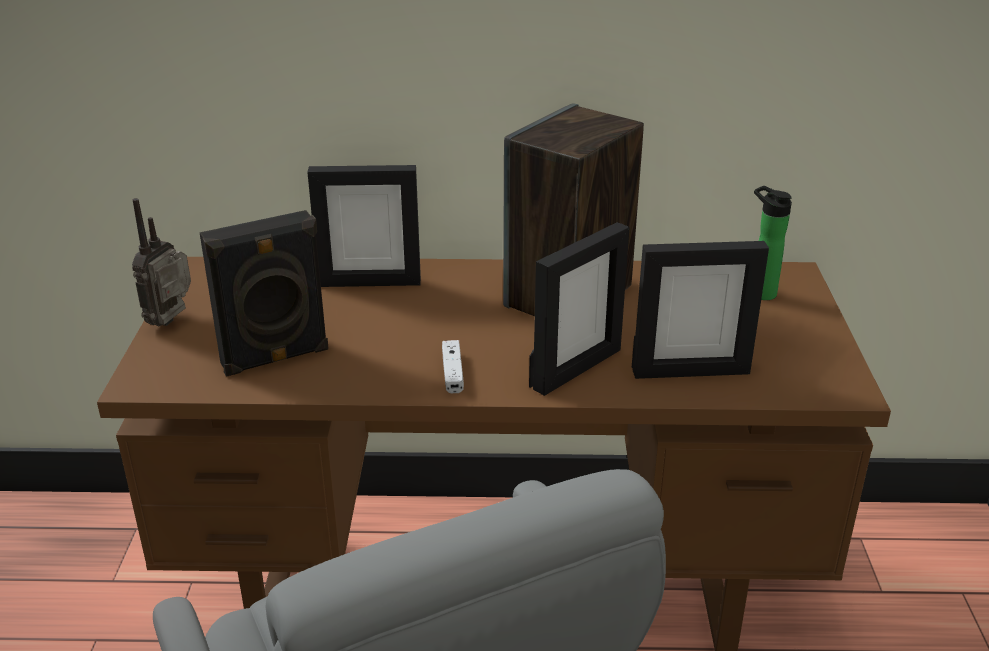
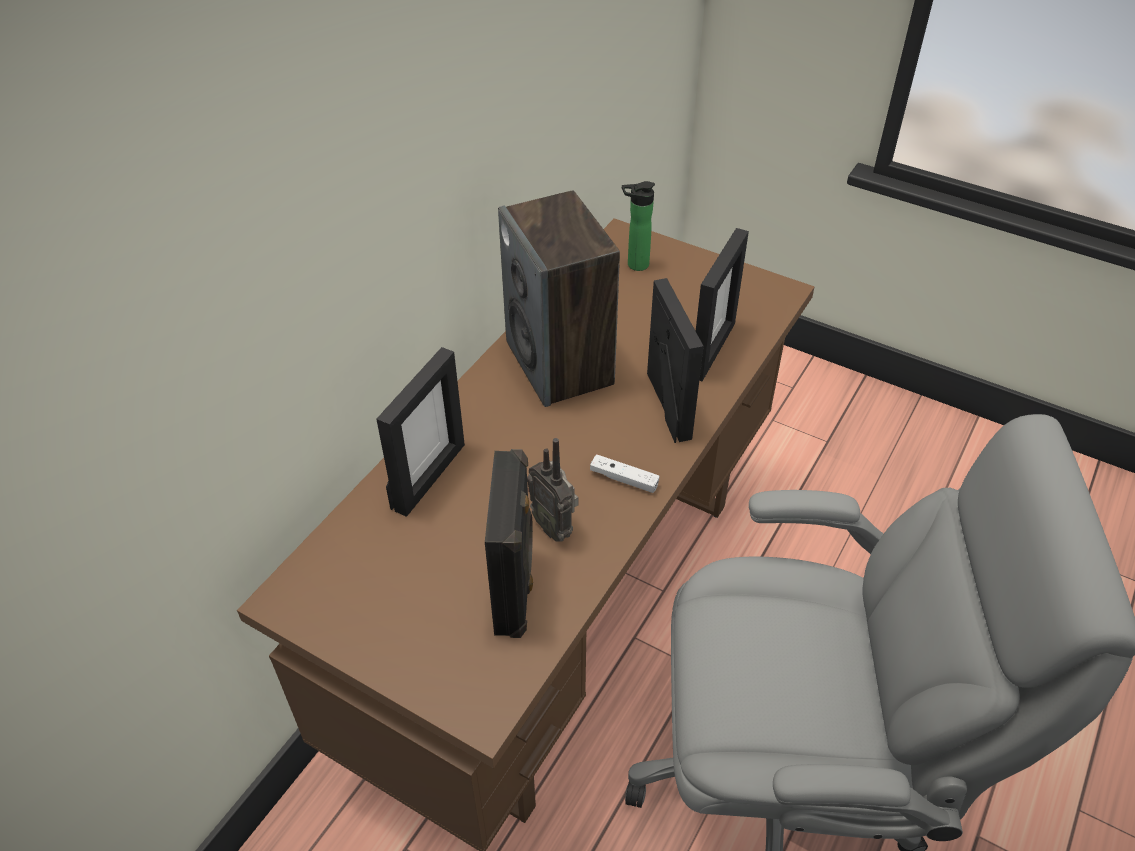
camera: 60 degrees left, 15 degrees up
(173, 322) = (382, 654): radio -> radio (554, 526)

